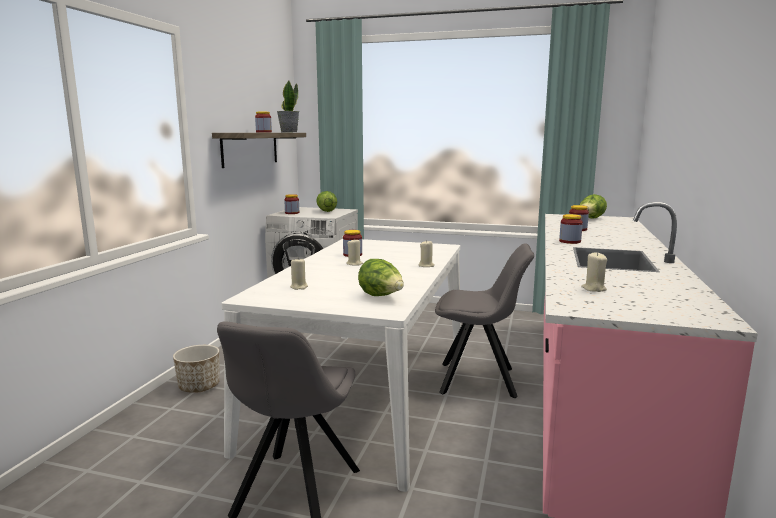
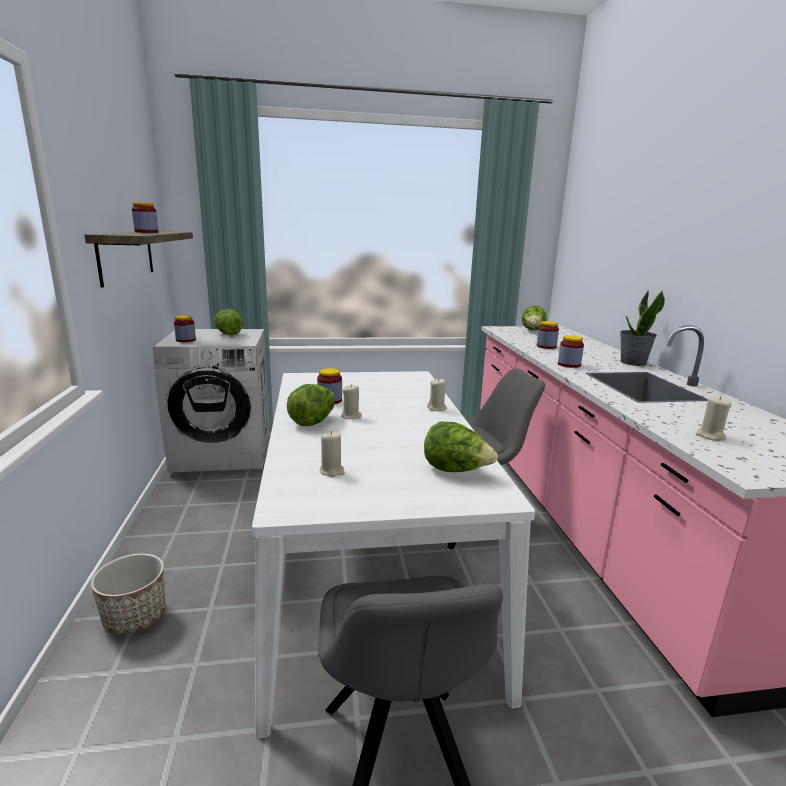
camera: 25 degrees left, 5 degrees up
(288, 132) = (171, 231): potted plant -> potted plant (632, 362)
(324, 264) = (313, 421): none -> lettuce

